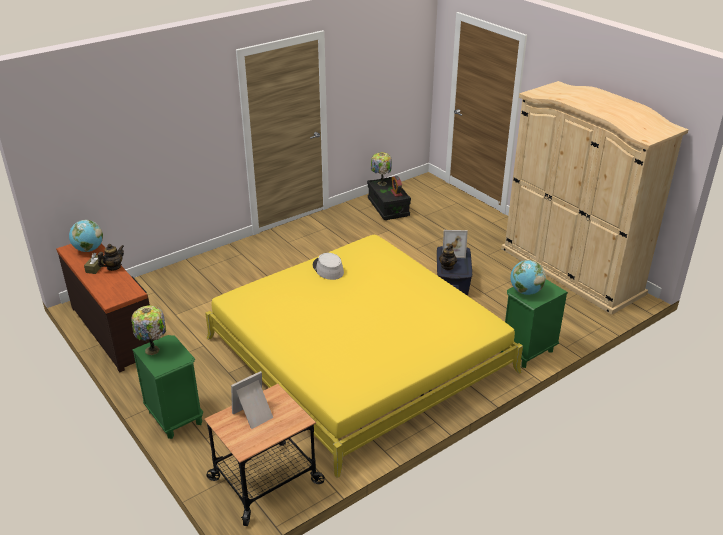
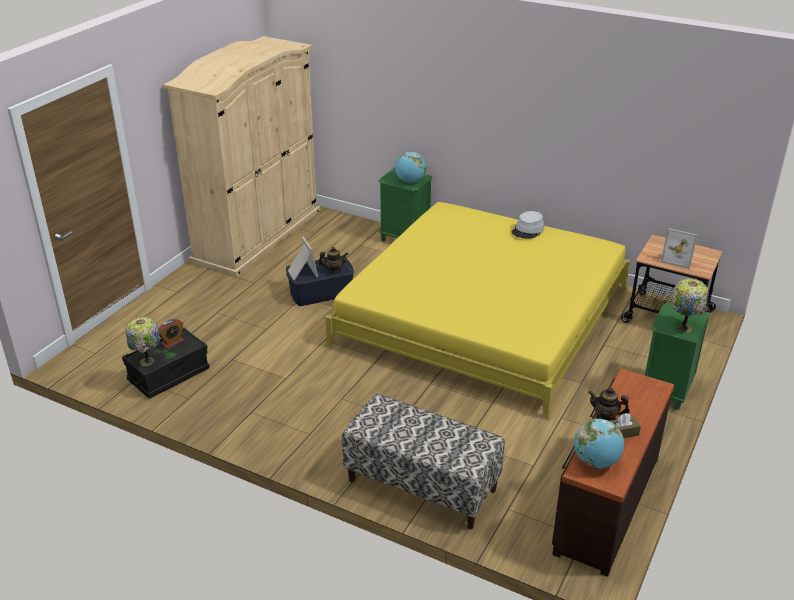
camera: 115 degrees left, 0 degrees up
(205, 268) = (421, 485): none -> bench
(328, 269) = (432, 305): grey hat -> grey hat (528, 230)

